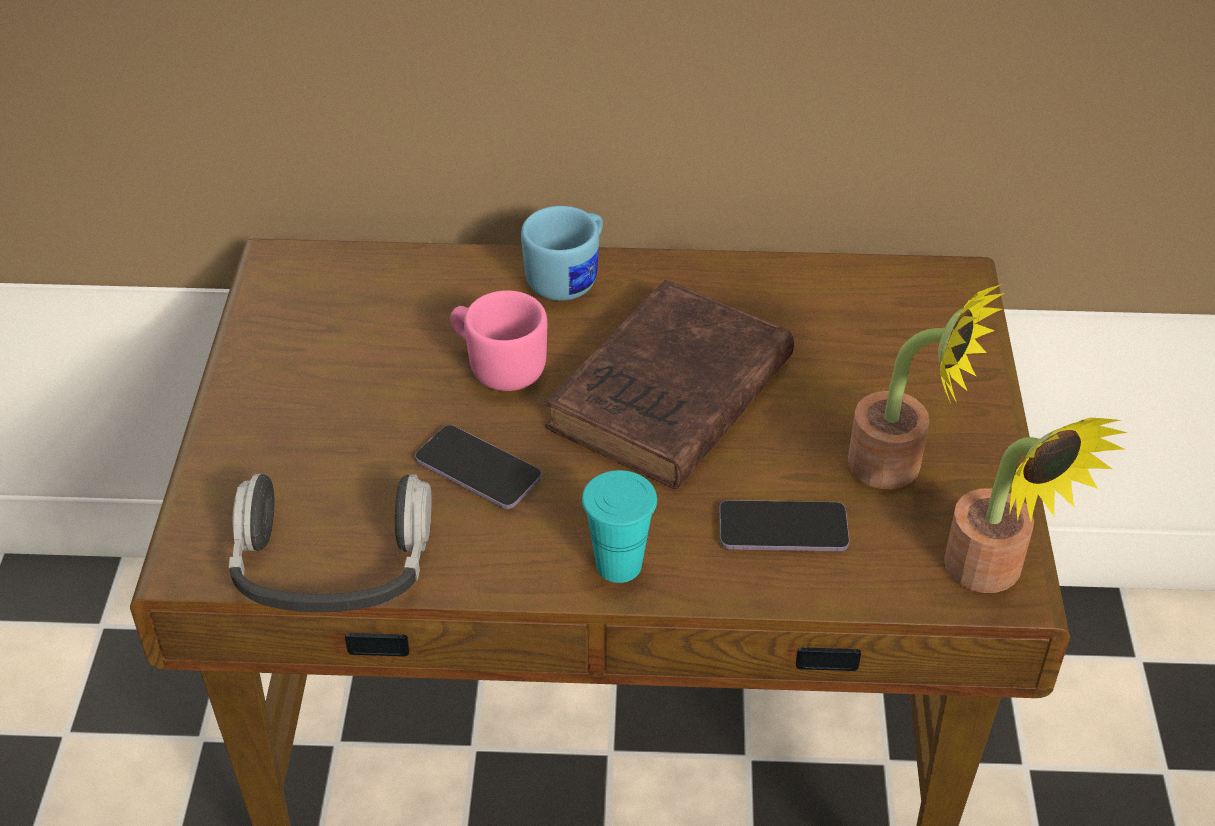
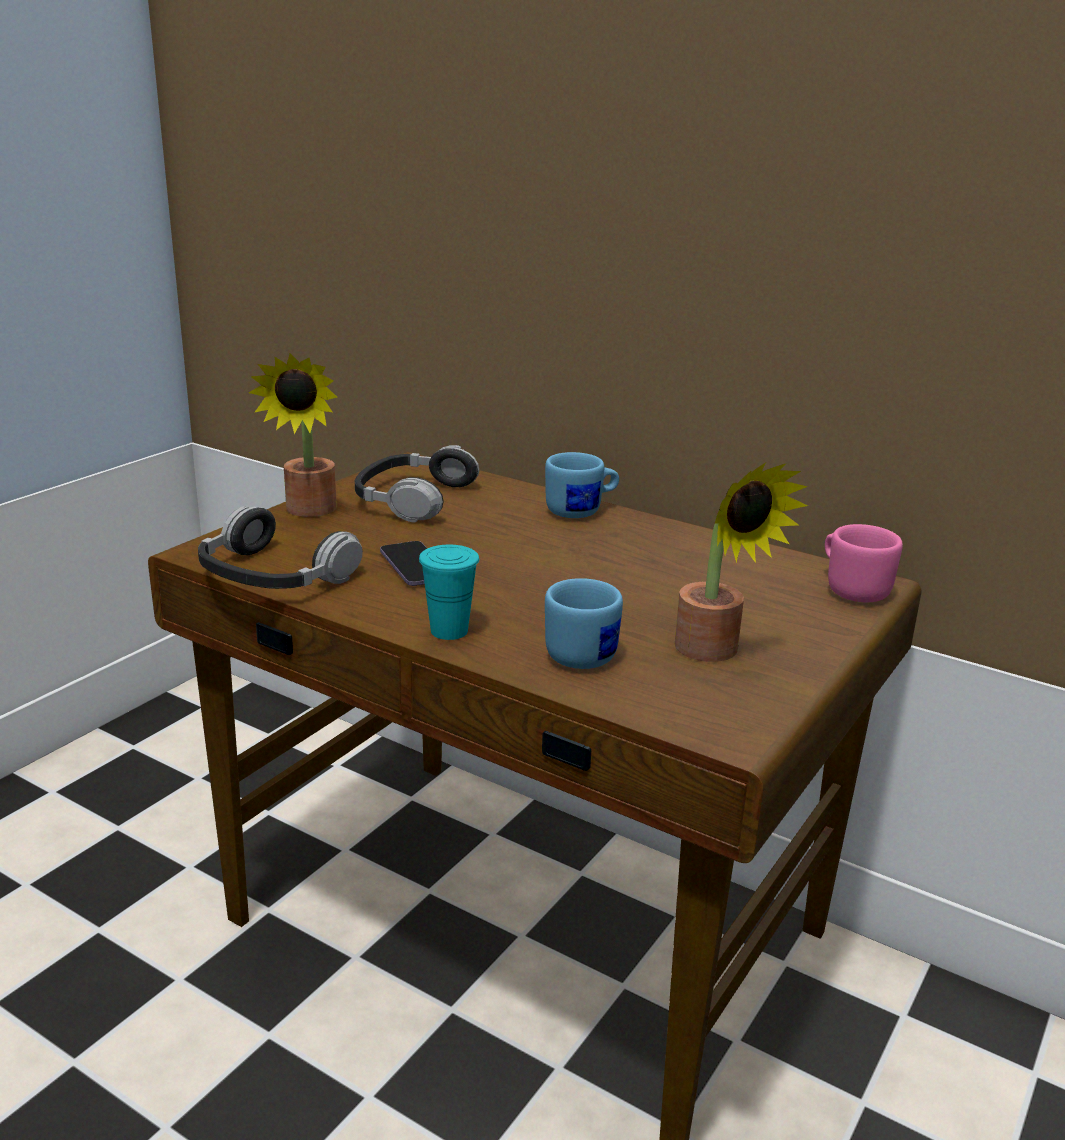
camera: 30 degrees right, 20 degrees down
(352, 337) = (413, 498): none -> headphones
(498, 366) = (486, 531): pink mug -> pink mug (852, 589)
(667, 398) = (581, 574): brown book -> none
(783, 529) = (587, 652): phone -> blue mug
(993, 575) = (727, 725): potted plant -> potted plant (309, 511)

